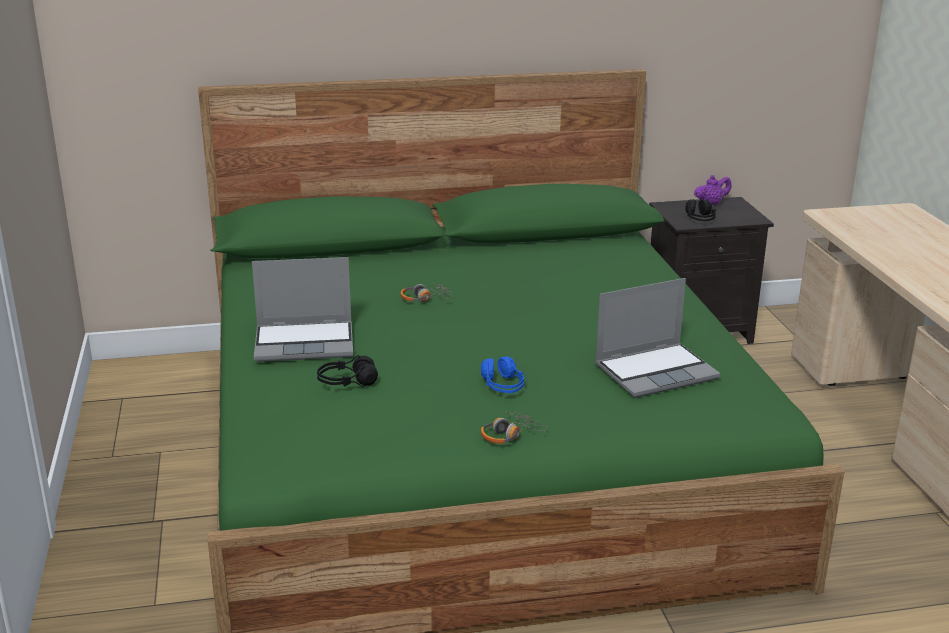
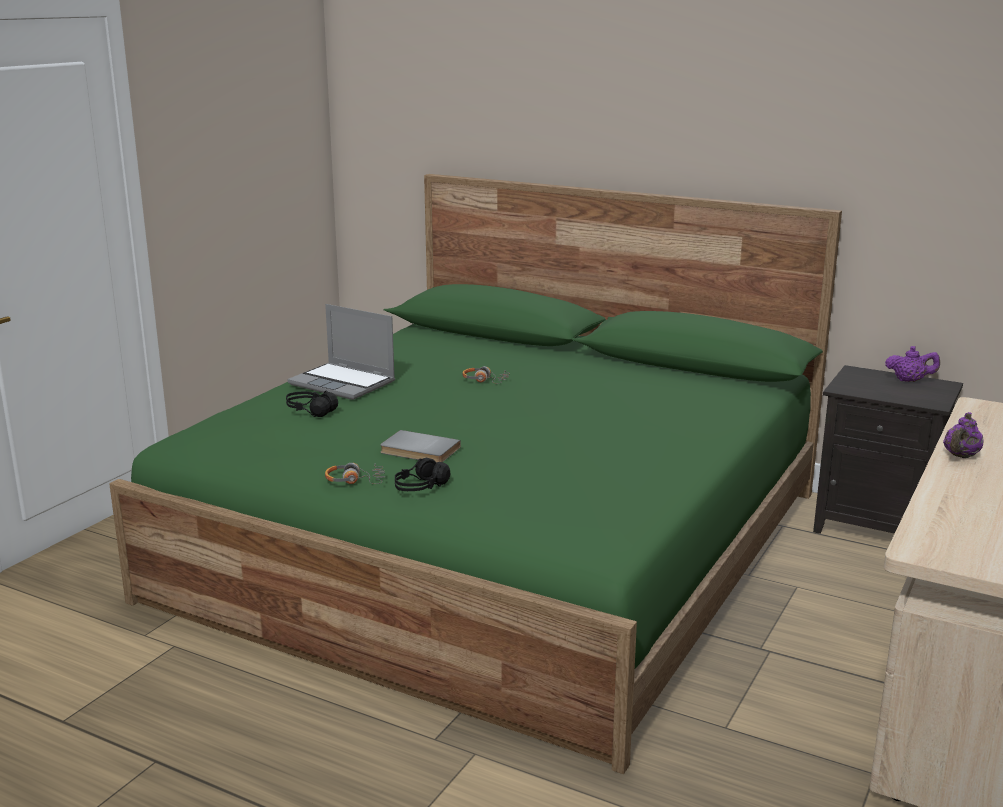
camera: 40 degrees right, 5 degrees down
(503, 386) = (418, 451): blue headphones -> grey book
(656, 371) = (562, 482): laptop -> none
(700, 219) = (868, 389): black headphones -> black headphones (420, 487)
(886, 258) = (960, 456): none -> purple teapot

